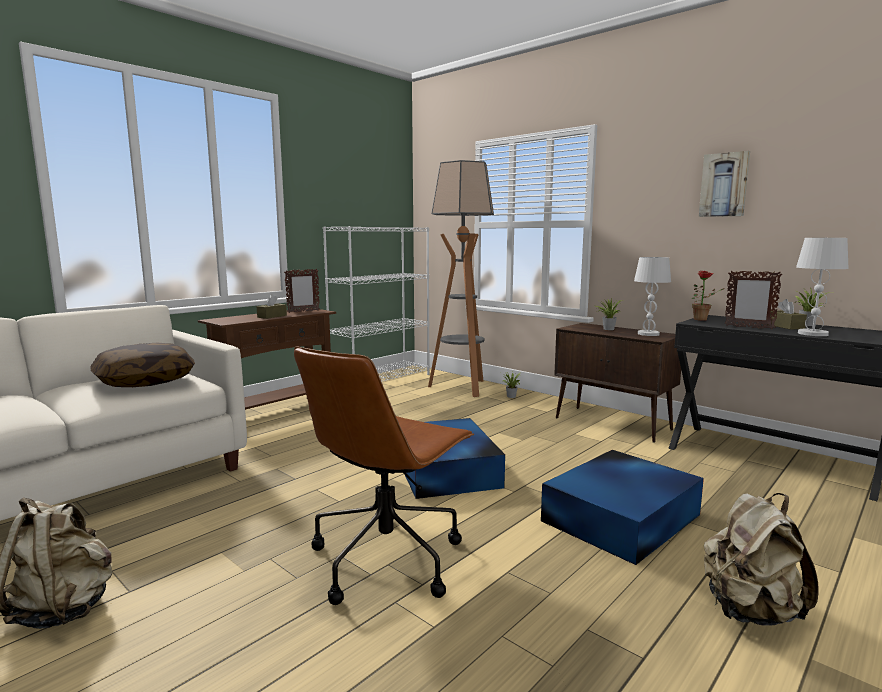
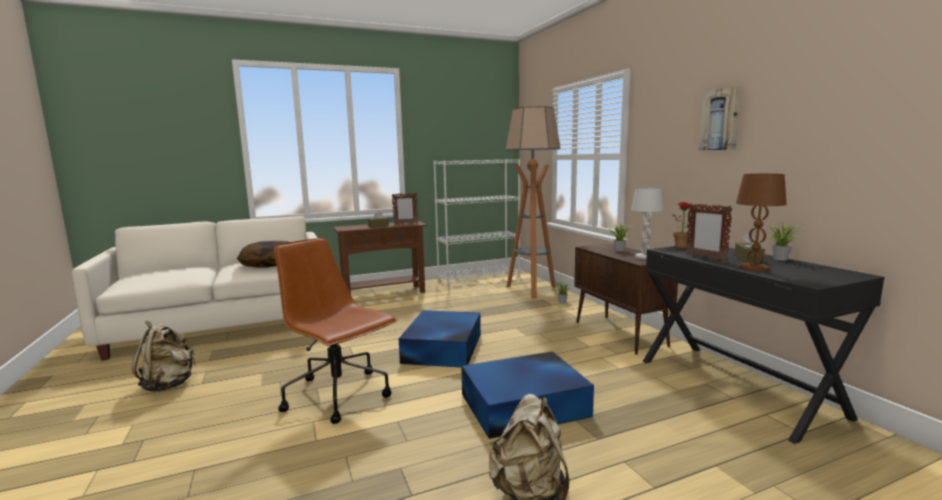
camera: 25 degrees right, 0 degrees up
(387, 558) = (339, 396): brown office chair -> brown office chair turned 75 degrees clockwise
(813, 334) = (754, 268): white table lamp -> brown table lamp

